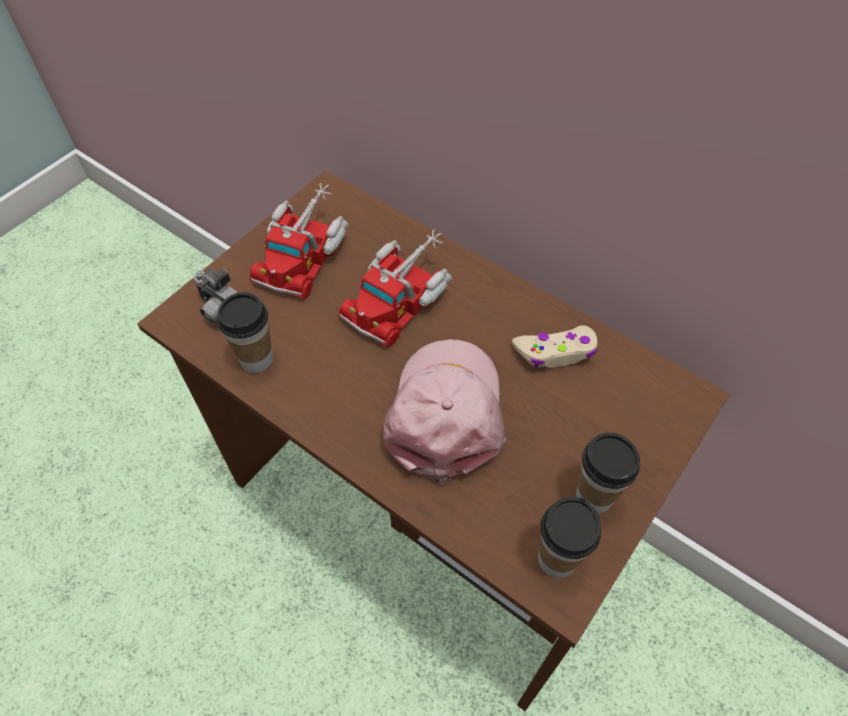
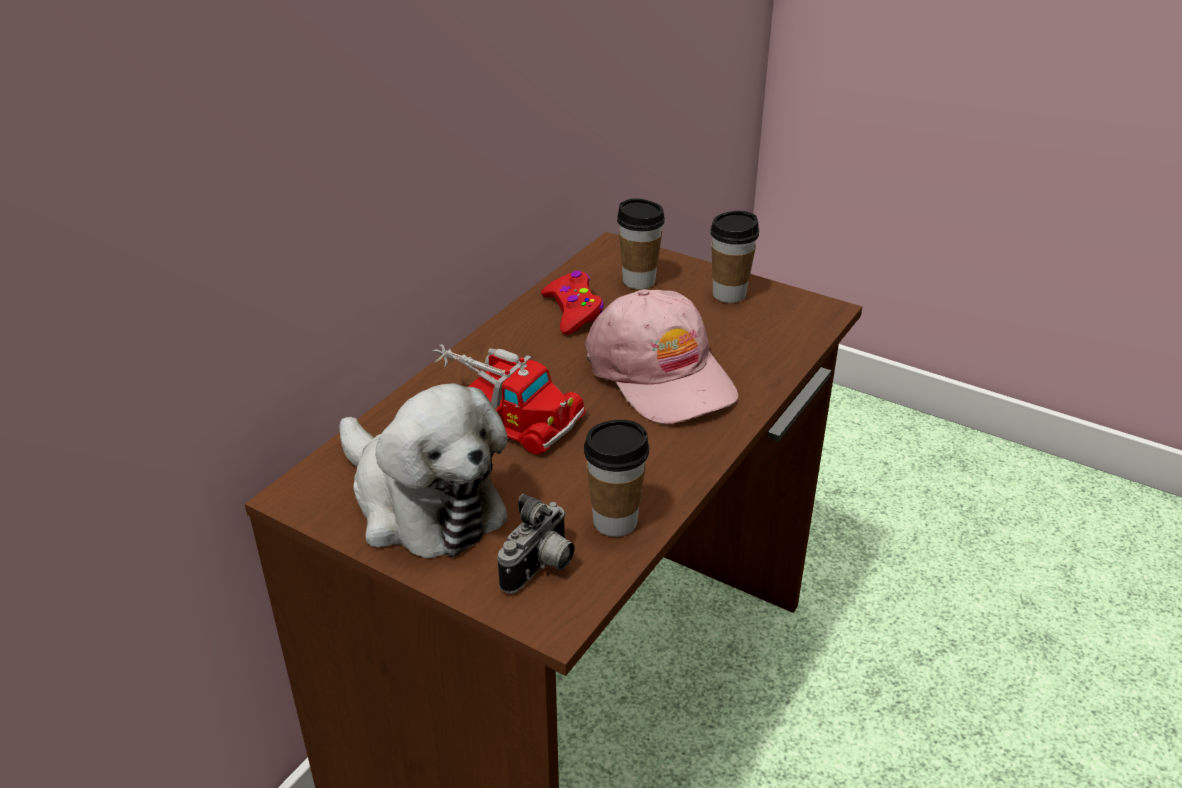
camera: 95 degrees left, 20 degrees down
(303, 252) = (422, 503): toy truck -> plush toy
(446, 412) = (661, 374): pink cap -> pink cap turned 120 degrees counterclockwise
(556, 352) = (573, 311): beige game controller -> red game controller
(557, 559) = (795, 312): cup -> cup (639, 281)

